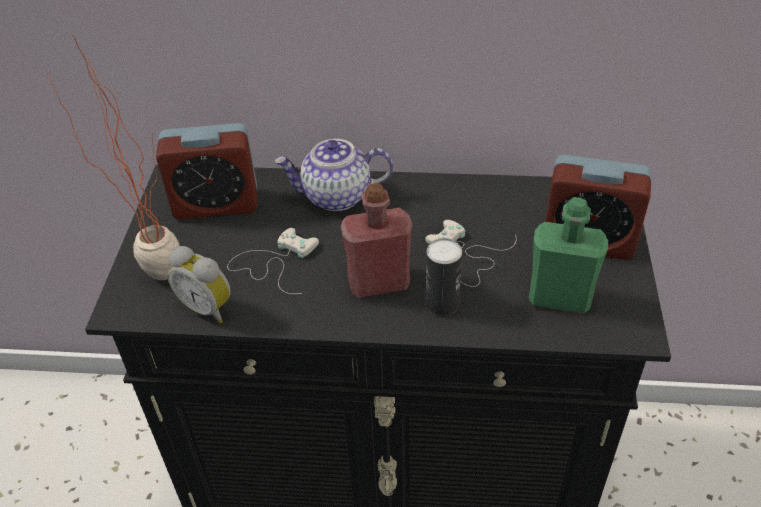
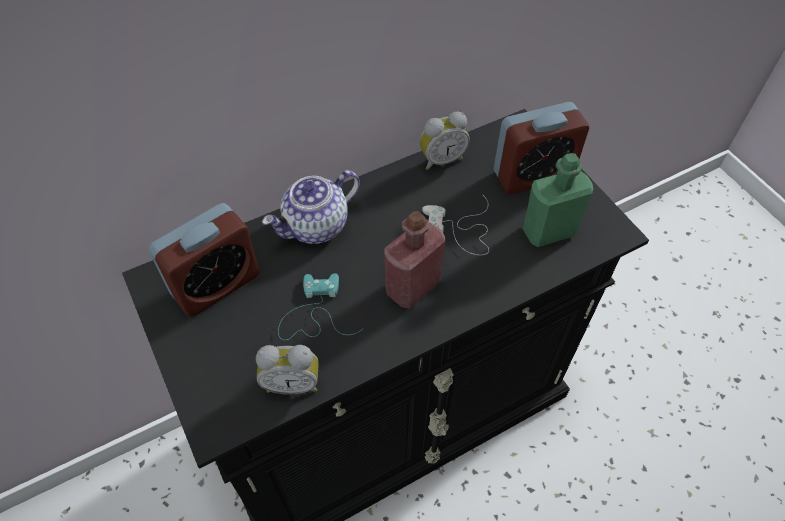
camera: 35 degrees left, 10 degrees up
(154, 268) = (212, 373): potted plant -> none
(274, 262) = (314, 313): white game controller -> turquoise game controller
(442, 303) = (473, 279): can -> none
(503, 189) = (441, 159): none -> alarm clock

